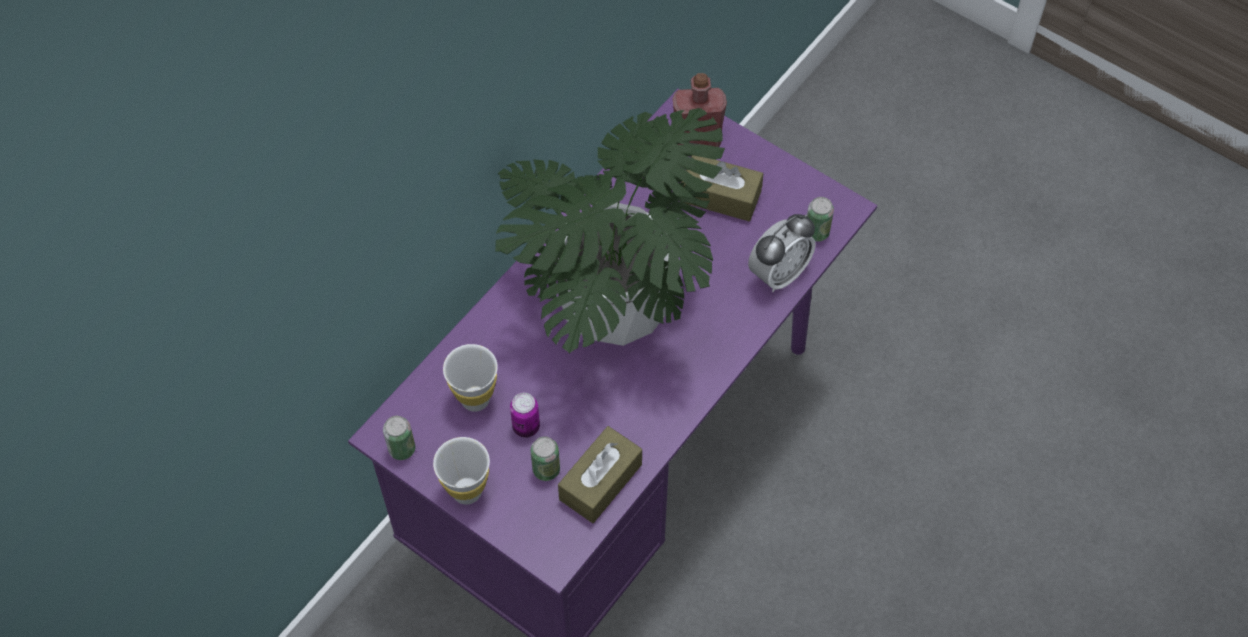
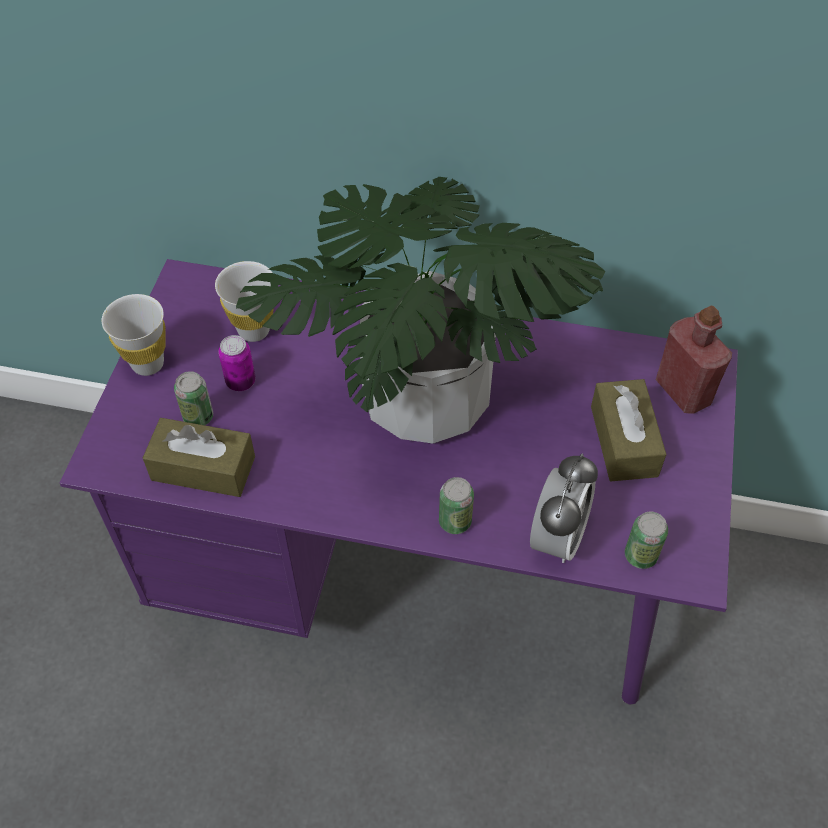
camera: 65 degrees right, 5 degrees down
(402, 449) = (173, 298): can -> can (455, 521)
(778, 274) = (557, 537): alarm clock -> alarm clock turned 90 degrees counterclockwise

